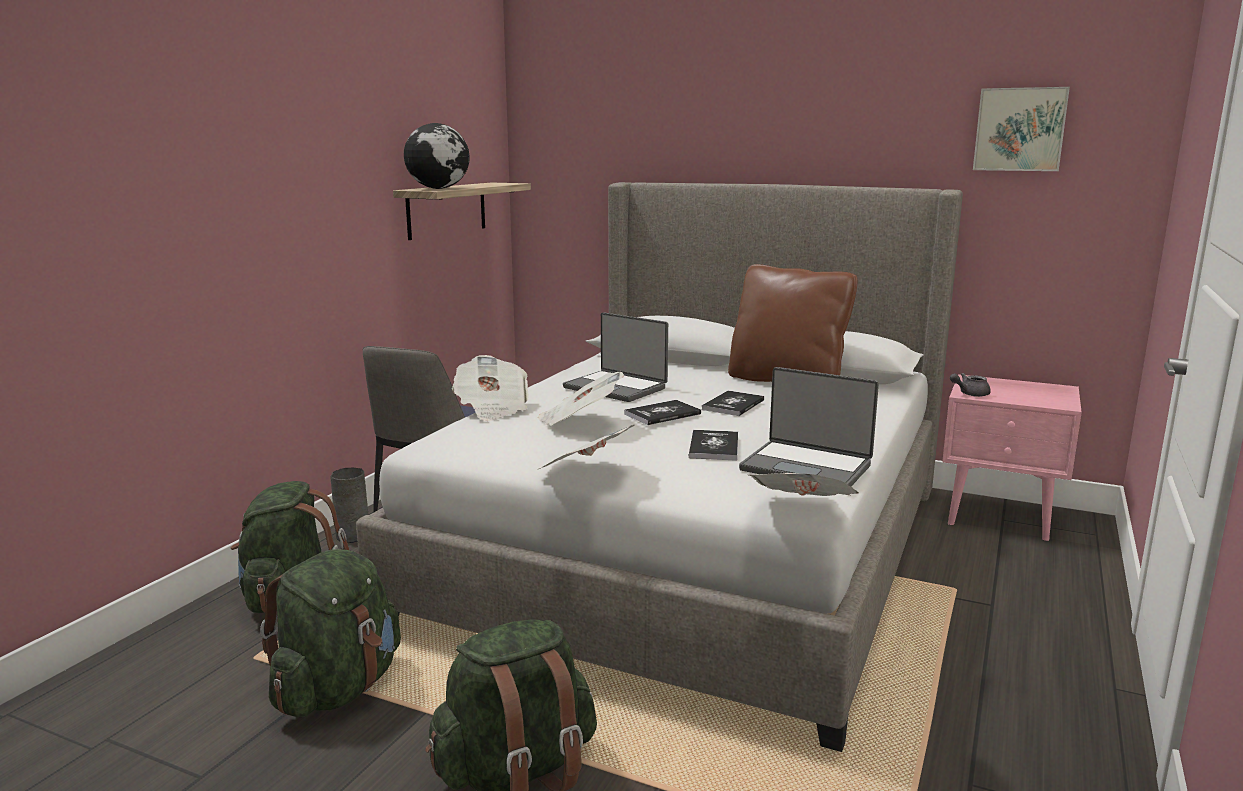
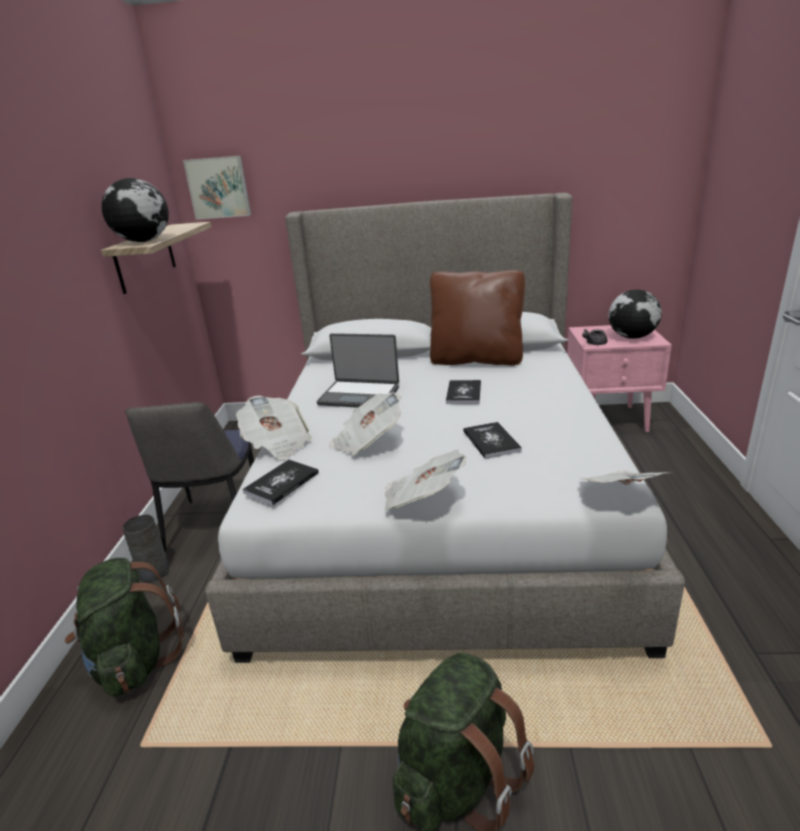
camera: 20 degrees left, 10 degrees up
(338, 689) = (246, 750): green backpack -> none
(662, 414) = (422, 416): book -> book (281, 483)
(807, 467) = (576, 445): laptop -> none
(1020, 129) = (603, 141): picture -> picture (218, 187)
(1034, 396) = (632, 337): none -> globe

